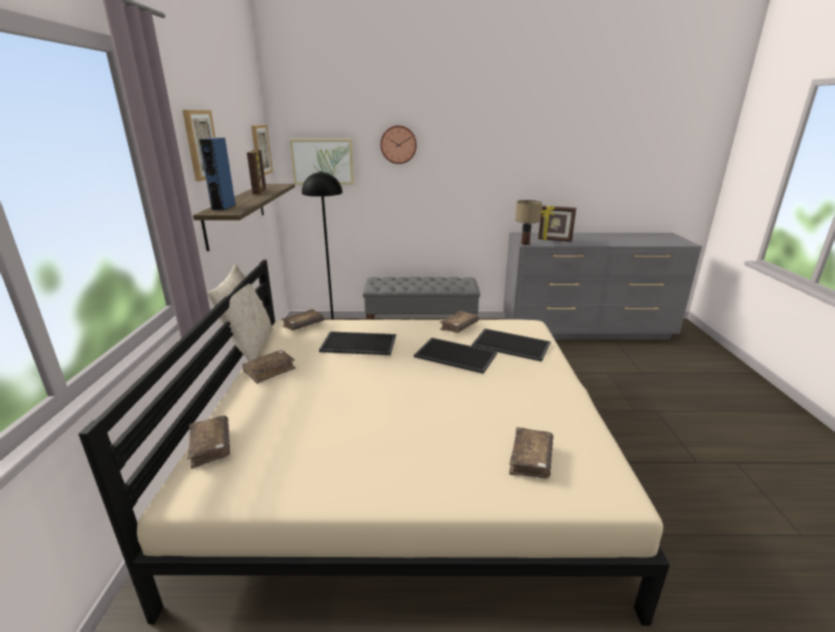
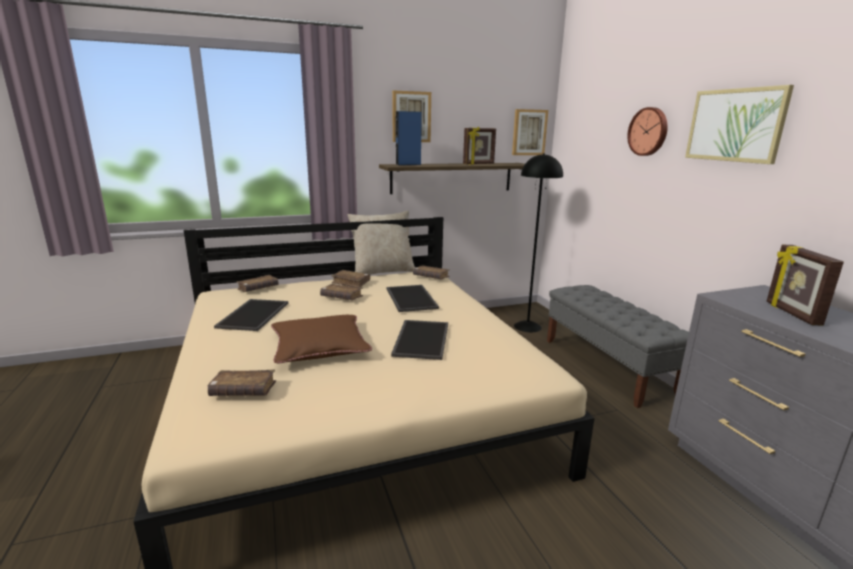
camera: 70 degrees right, 5 degrees down
(322, 161) = (583, 148): picture -> picture (735, 125)
(445, 408) = (319, 346): none -> brown pillow
(459, 327) = (493, 334): brown book -> brown book (341, 297)
(510, 345) = (472, 366): tray -> tray (253, 314)
(525, 244) = (716, 295): table lamp -> none

